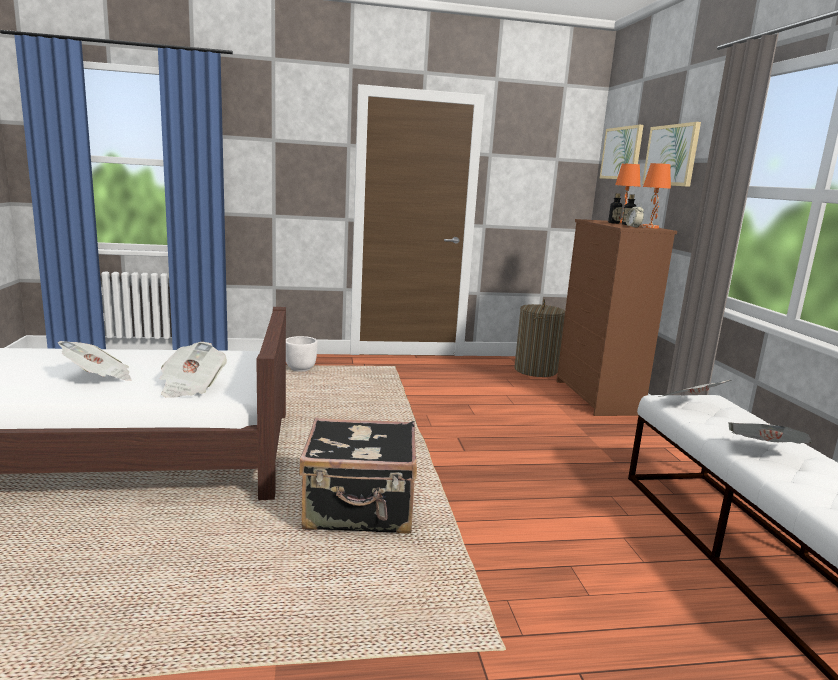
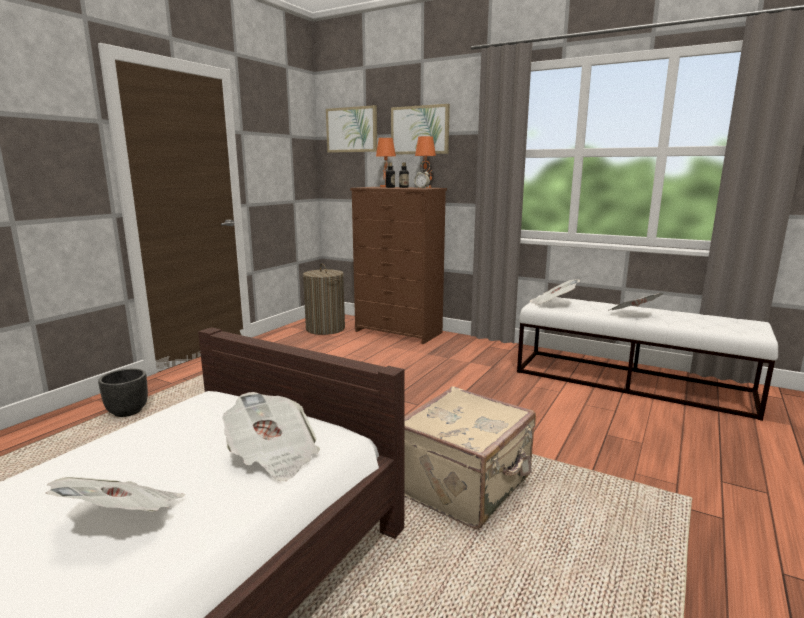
camera: 50 degrees left, 0 degrees up
(300, 369) = (127, 412): white planter -> black planter
(360, 509) = (465, 486): black suitcase -> beige suitcase

